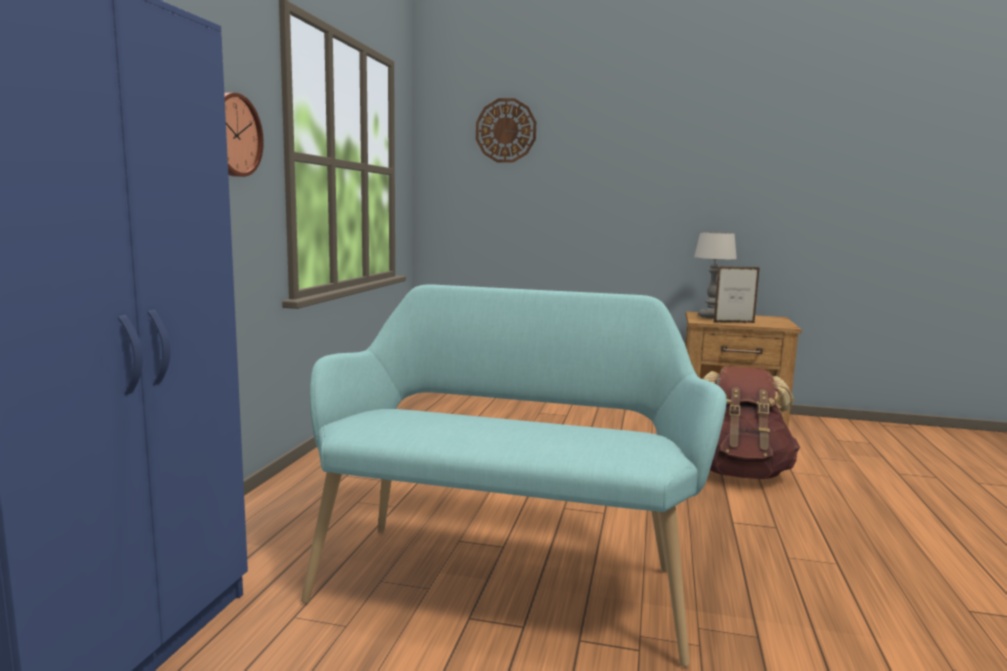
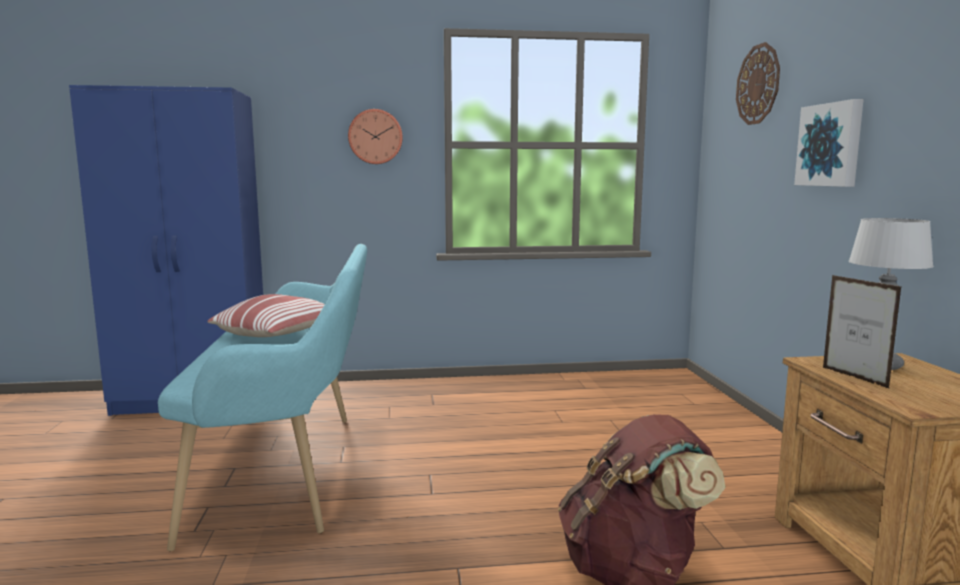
camera: 70 degrees right, 0 degrees up
(442, 419) = (280, 335): none -> pillow
(601, 185) = (831, 145): none -> picture

